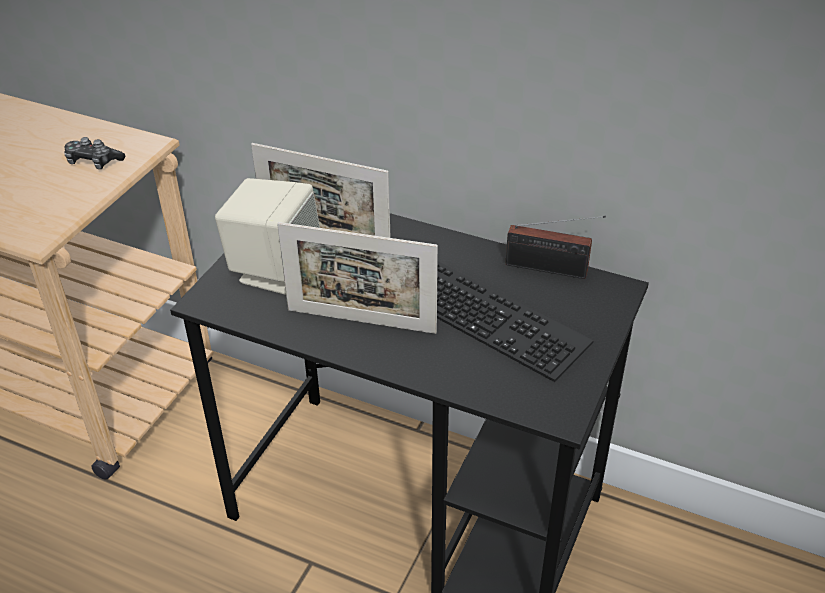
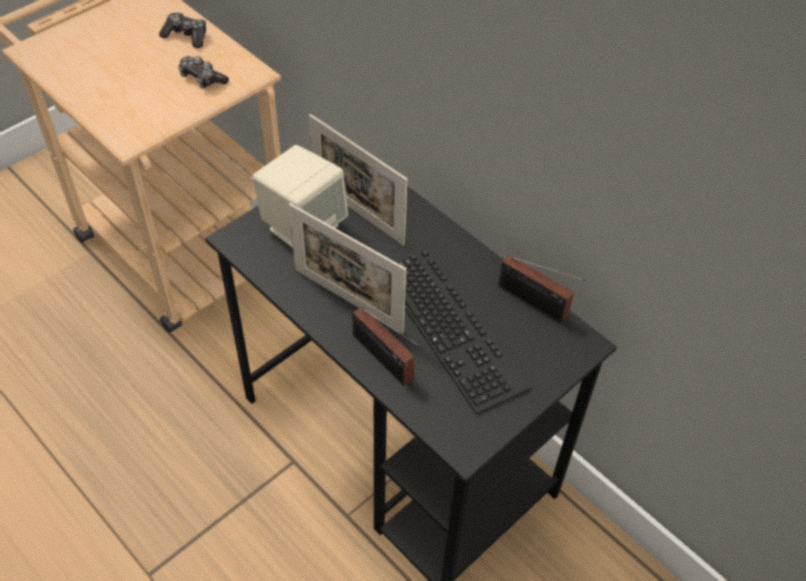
camera: 20 degrees right, 10 degrees up
(54, 129) = (186, 36): none -> game controller
(432, 364) = (384, 361): none -> radio

